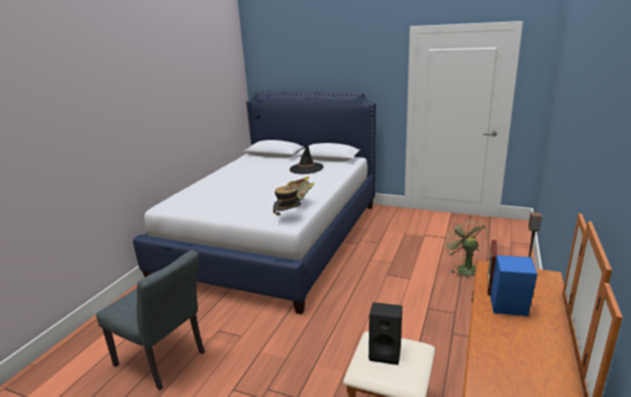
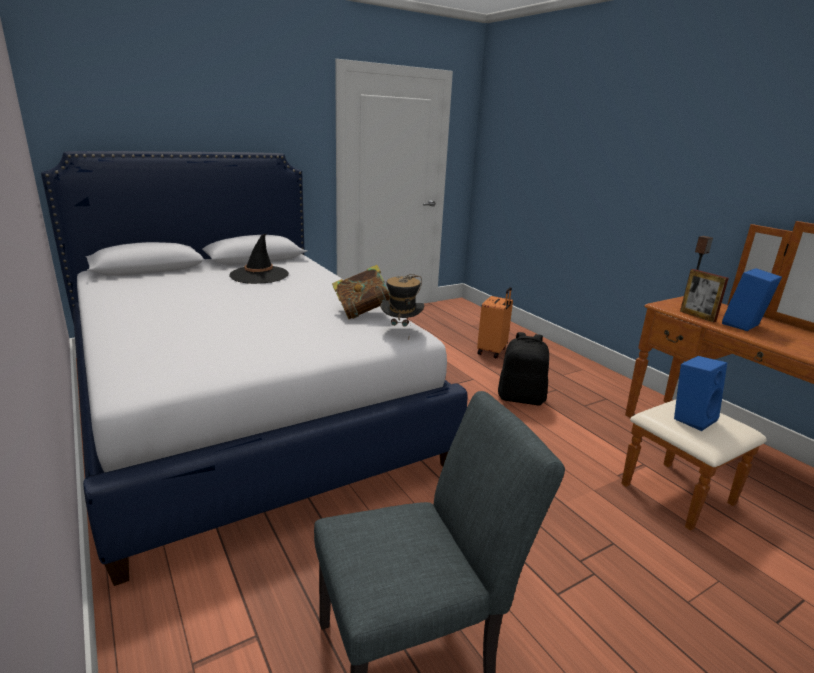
camera: 55 degrees left, 0 degrees up
(386, 352) = (691, 418): black speaker -> blue speaker
(416, 304) = (521, 398): none -> black backpack
(464, 268) = (492, 351): green fan -> orange suitcase

